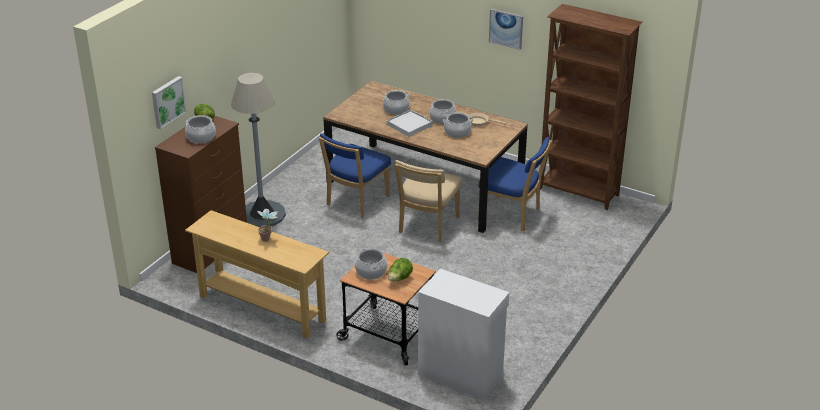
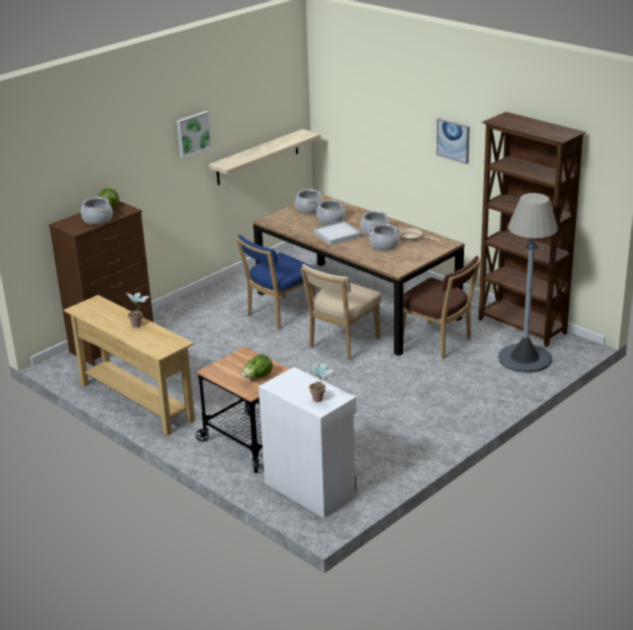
camera: 15 degrees right, 5 degrees down
(167, 102) = (68, 180): picture -> picture (193, 133)
(262, 215) = (178, 317): grey floor lamp -> grey floor lamp (524, 359)
(311, 51) = (258, 157): none -> shelf
(371, 272) = (232, 367): cooking pot -> cooking pot (309, 209)
(480, 300) = (320, 401): none -> potted plant
(512, 215) = (438, 342): blue chair -> brown chair

